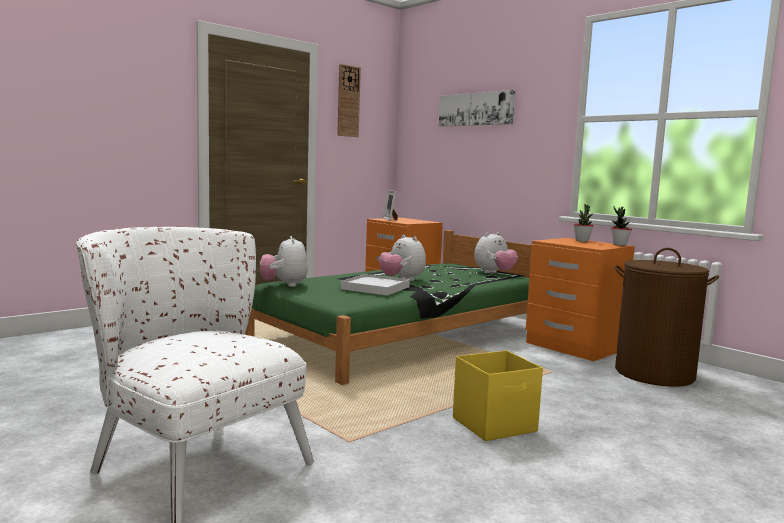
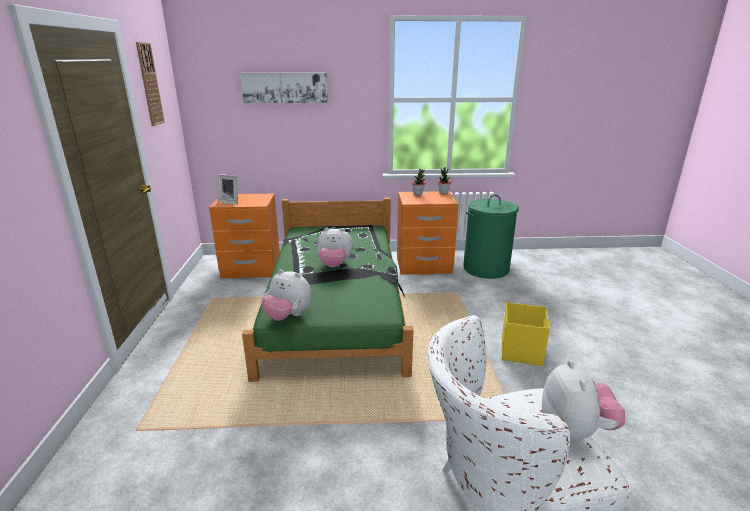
camera: 50 degrees left, 15 degrees up
(375, 288) = (352, 285): white tray -> none
(494, 273) = (353, 229): plush toy -> plush toy (574, 430)
(654, 374) = (486, 269): brown laundry basket -> green laundry basket

